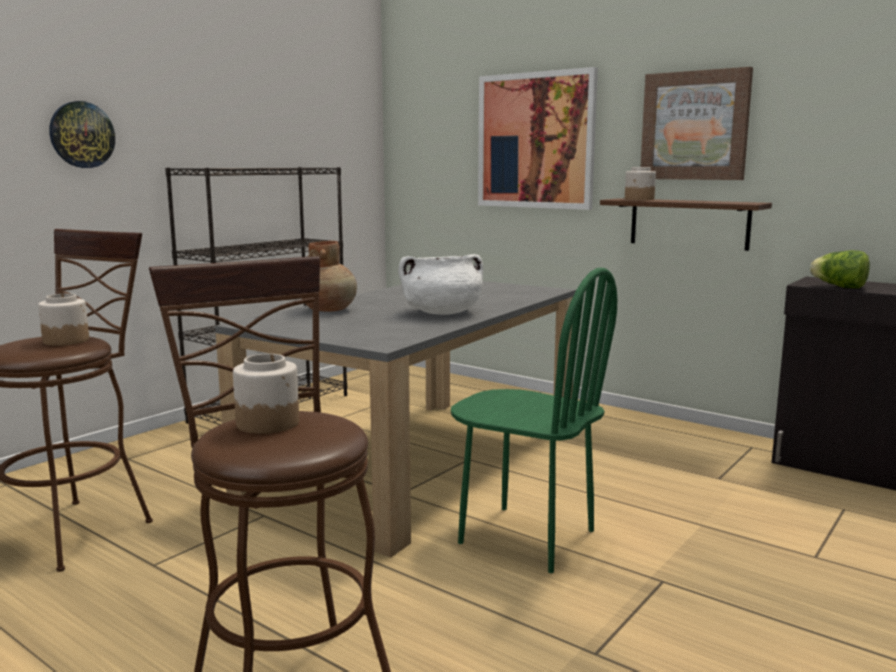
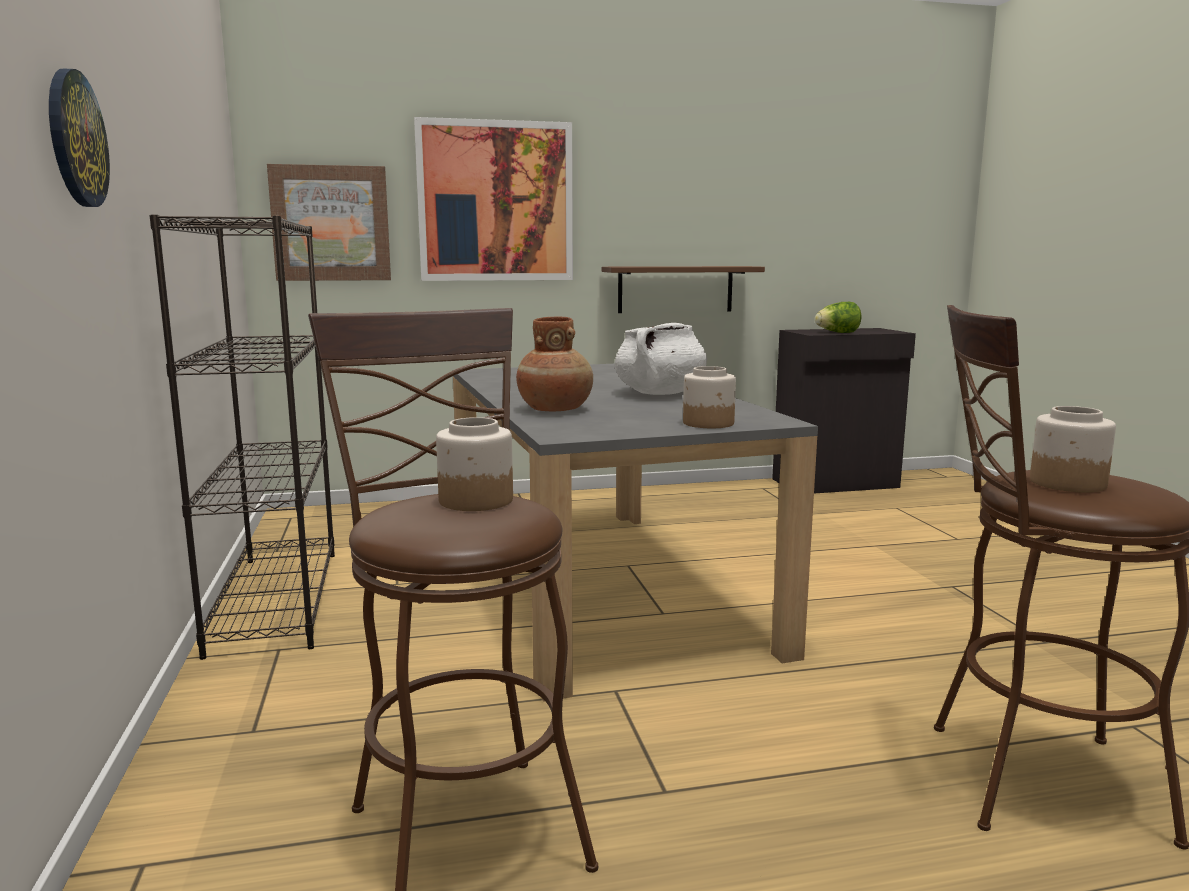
camera: 50 degrees left, 0 degrees up
(526, 537) = (828, 599): green chair -> none
(639, 199) = (640, 266): jar -> jar (709, 423)
(694, 126) = (676, 193): picture -> picture (331, 223)

